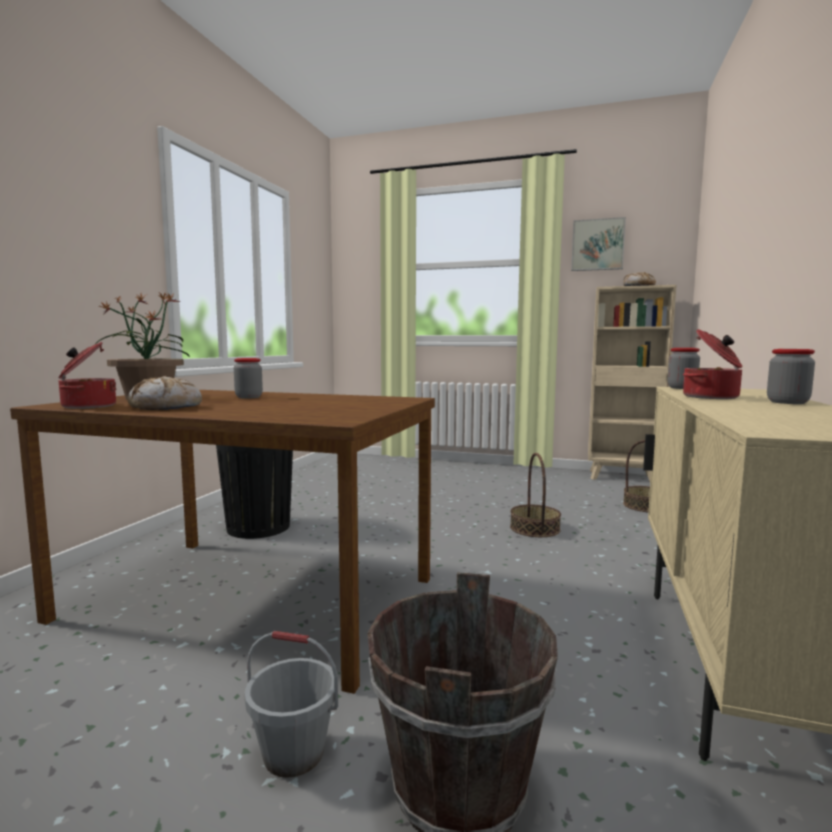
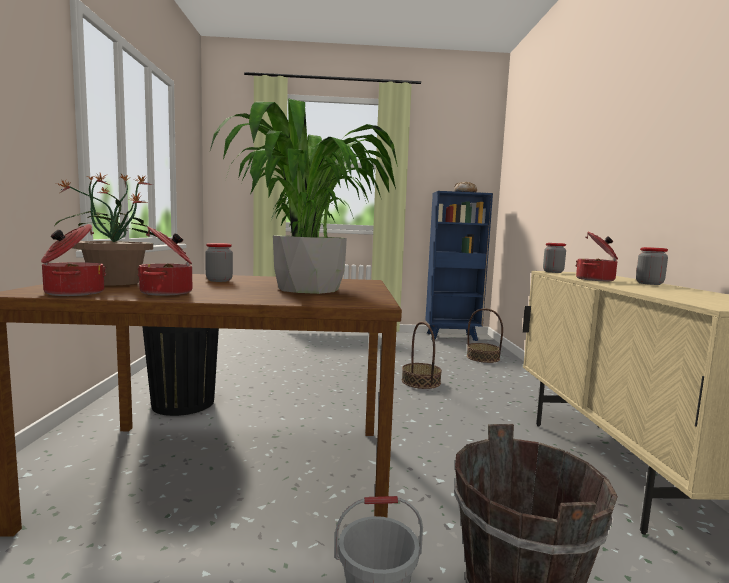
camera: 20 degrees left, 0 degrees up
(166, 407) = (168, 292): bread -> cooking pot
(313, 406) = (309, 289): none -> potted plant
(597, 245) = (433, 158): picture -> none
(623, 477) = (453, 337): beige bookcase -> blue bookcase

